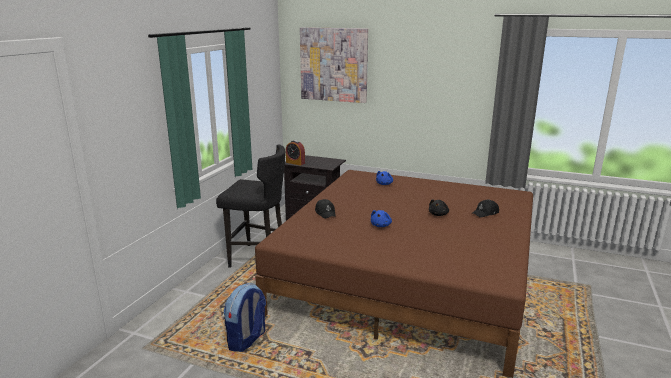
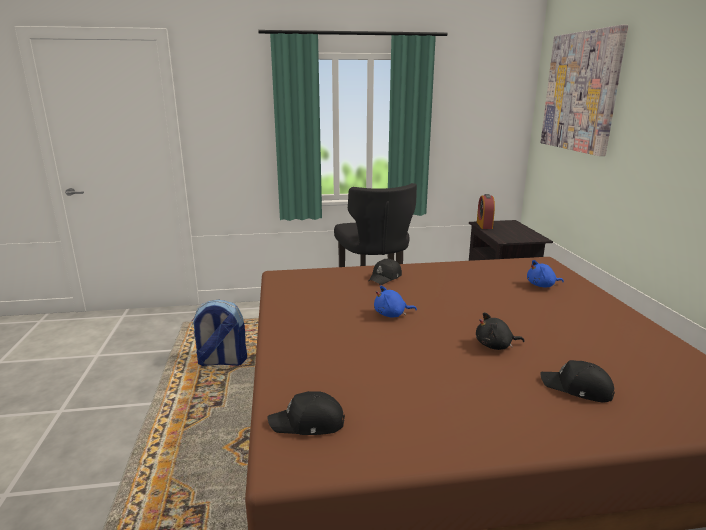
camera: 60 degrees right, 0 degrees up
(477, 272) = (308, 423): none -> black cap

